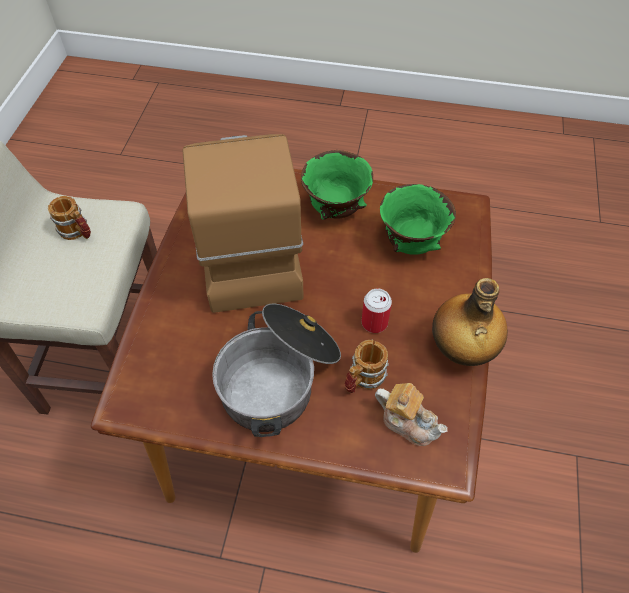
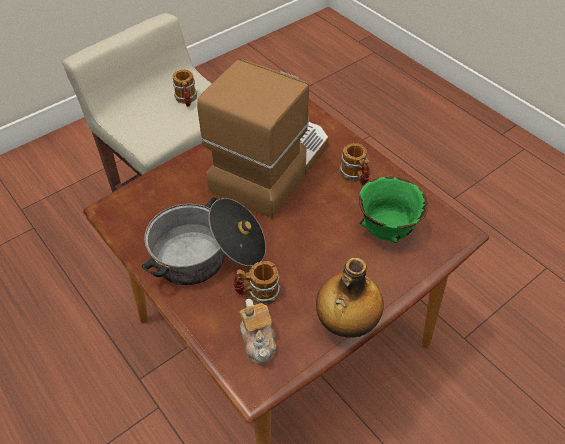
camera: 40 degrees right, 5 degrees down
(336, 210) = (355, 177): green bowl -> mug
(374, 322) = (304, 264): can -> none

